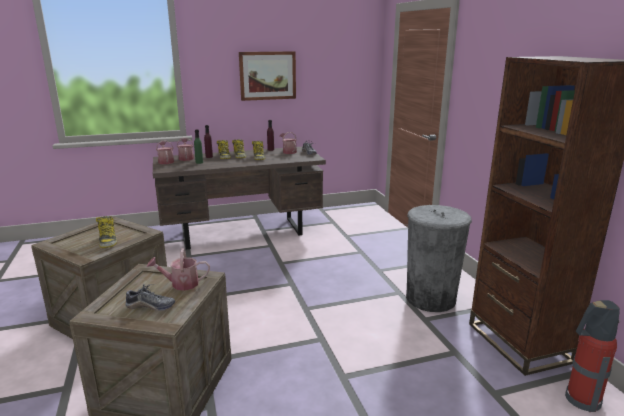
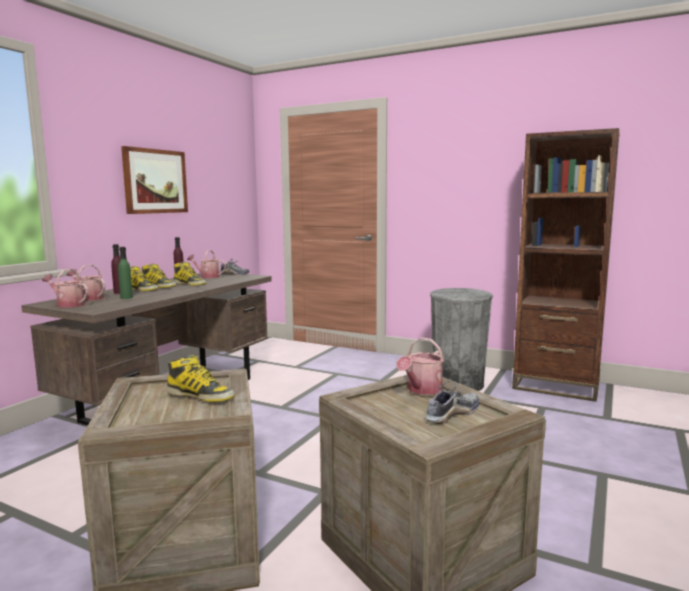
camera: 45 degrees left, 10 degrees down
(581, 399) = (638, 400): fire extinguisher -> none

